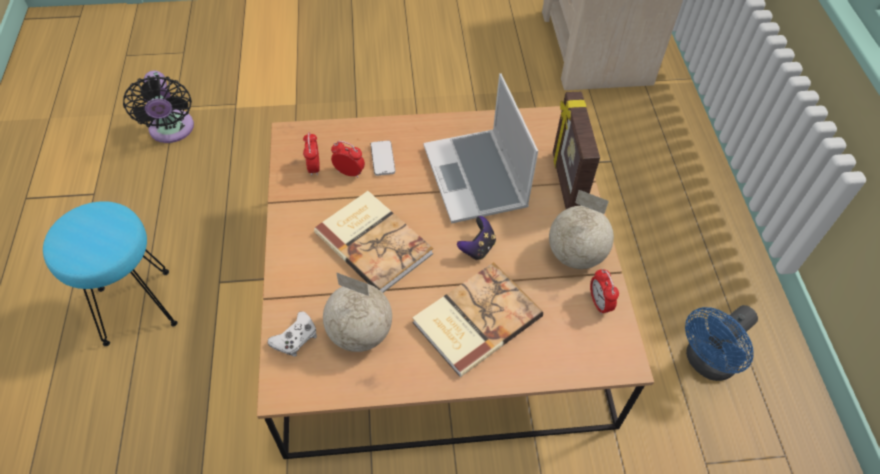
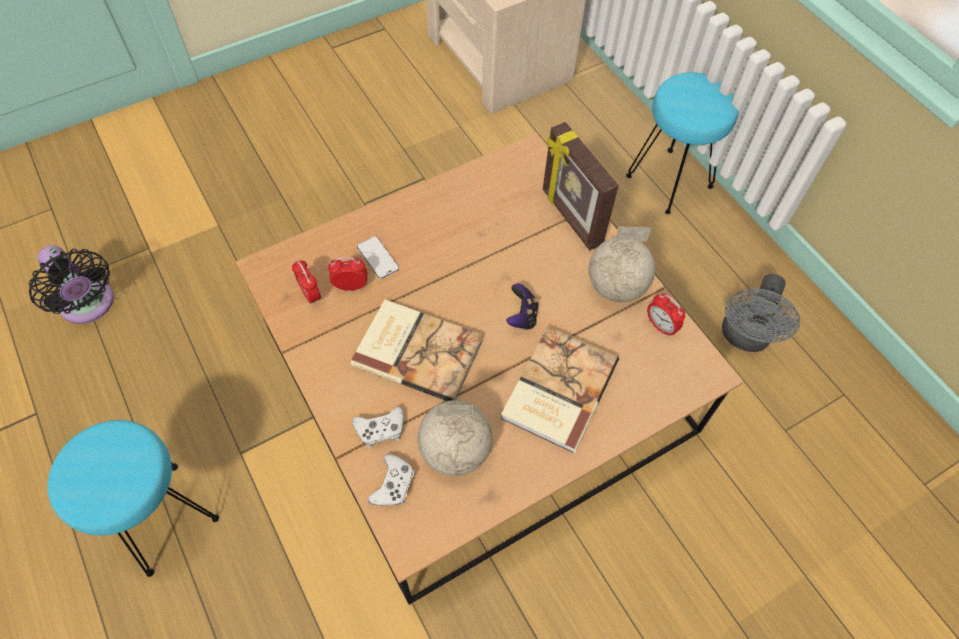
camera: 25 degrees left, 5 degrees up
(310, 291) = (380, 429): none -> white game controller
(477, 178) = (483, 244): laptop -> none
(703, 199) = (670, 180): none -> turquoise stool
(706, 363) = (744, 338): blue fan -> grey fan

